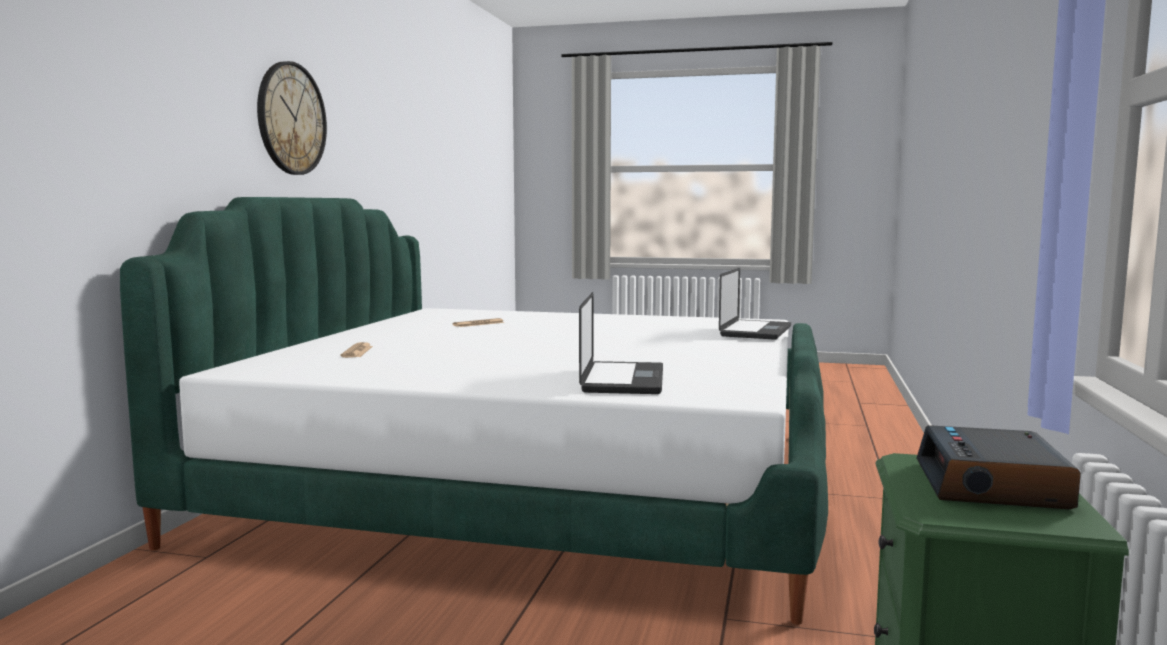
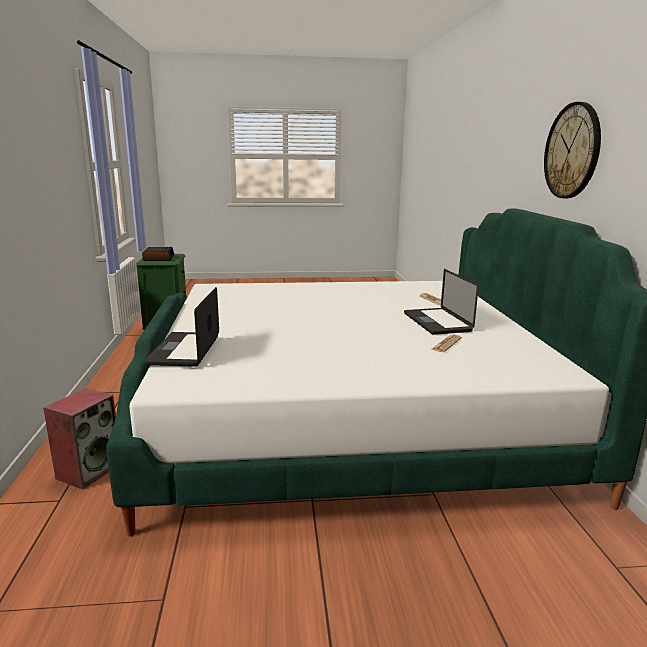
camera: 160 degrees right, 10 degrees up
(623, 380) = (264, 292): laptop -> laptop (437, 322)
(869, 474) = (89, 470): none -> speaker

